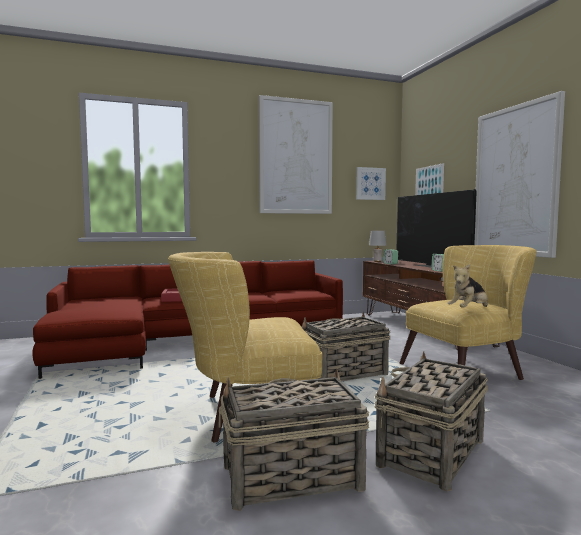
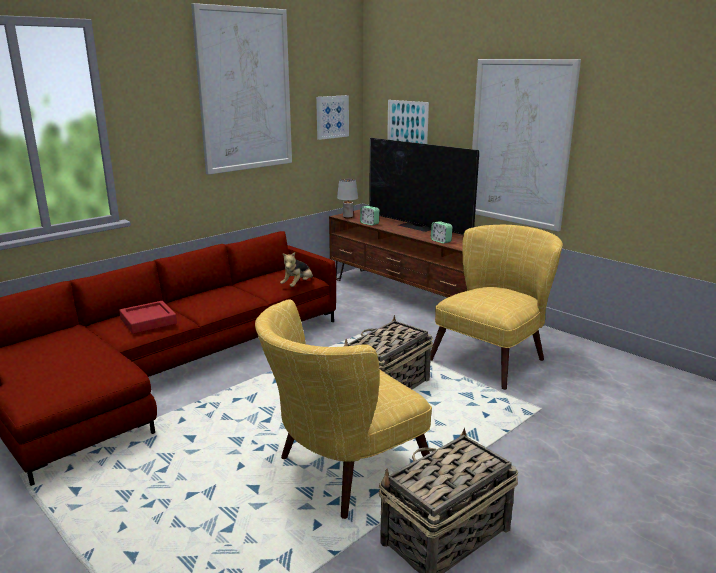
camera: 25 degrees left, 15 degrees up
(431, 453) = (529, 473): basket -> none
(469, 310) = (511, 311): plush toy -> plush toy (298, 285)

